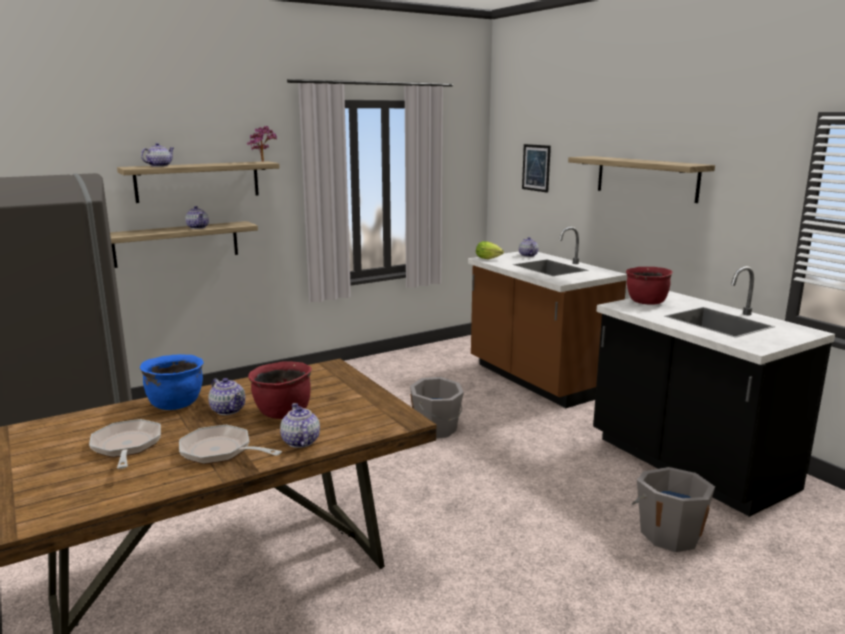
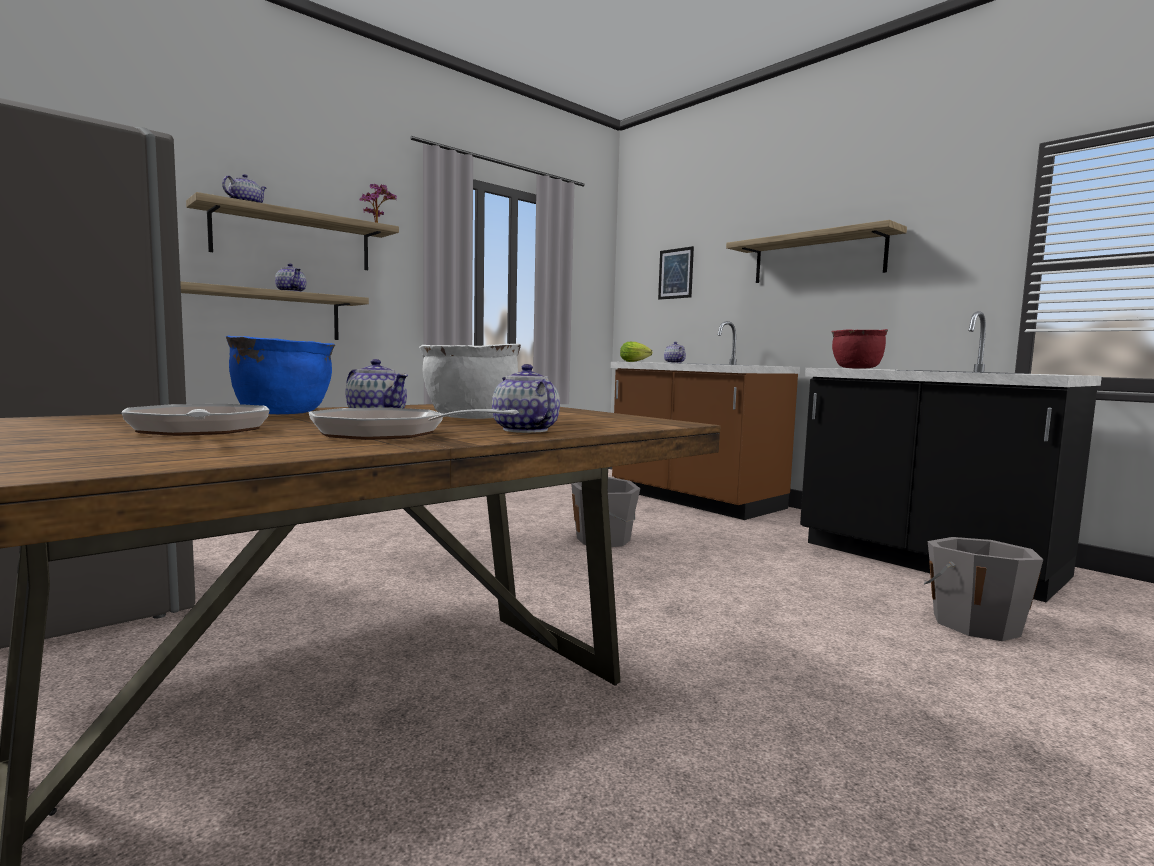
camera: 10 degrees left, 10 degrees down
(282, 413) = (470, 418): red cooking pot -> white cooking pot

